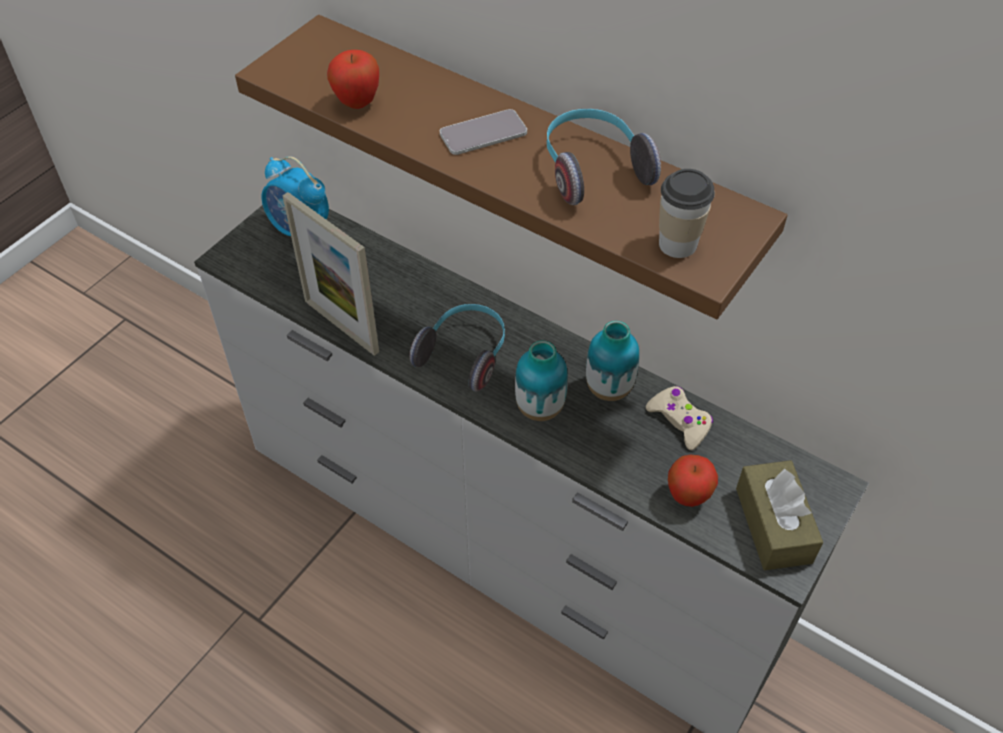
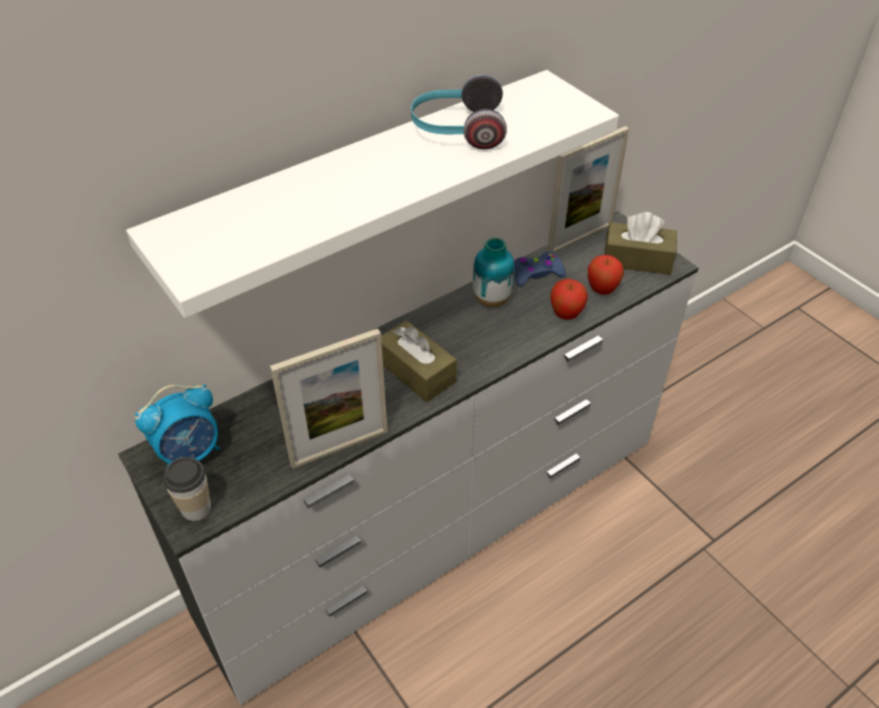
camera: 70 degrees left, 5 degrees down
(357, 103) = (290, 229): apple -> apple (566, 315)
(465, 354) = (416, 371): headphones -> brown tissue box
(483, 134) = (381, 170): phone -> none
(530, 154) = (363, 186): brown shelf -> white shelf
(539, 408) = (493, 342): vase -> none
(677, 244) = (556, 115): cup -> cup (196, 508)
(679, 421) = (537, 274): beige game controller -> blue game controller
(777, 451) = (579, 238): none -> picture frame

